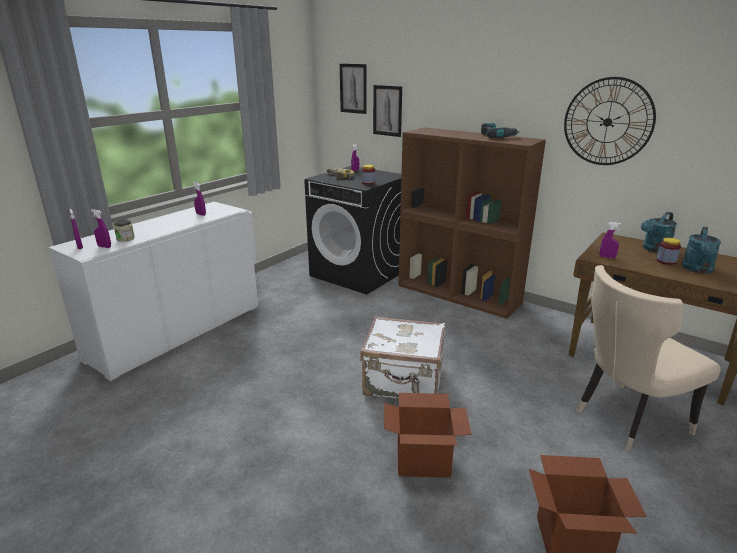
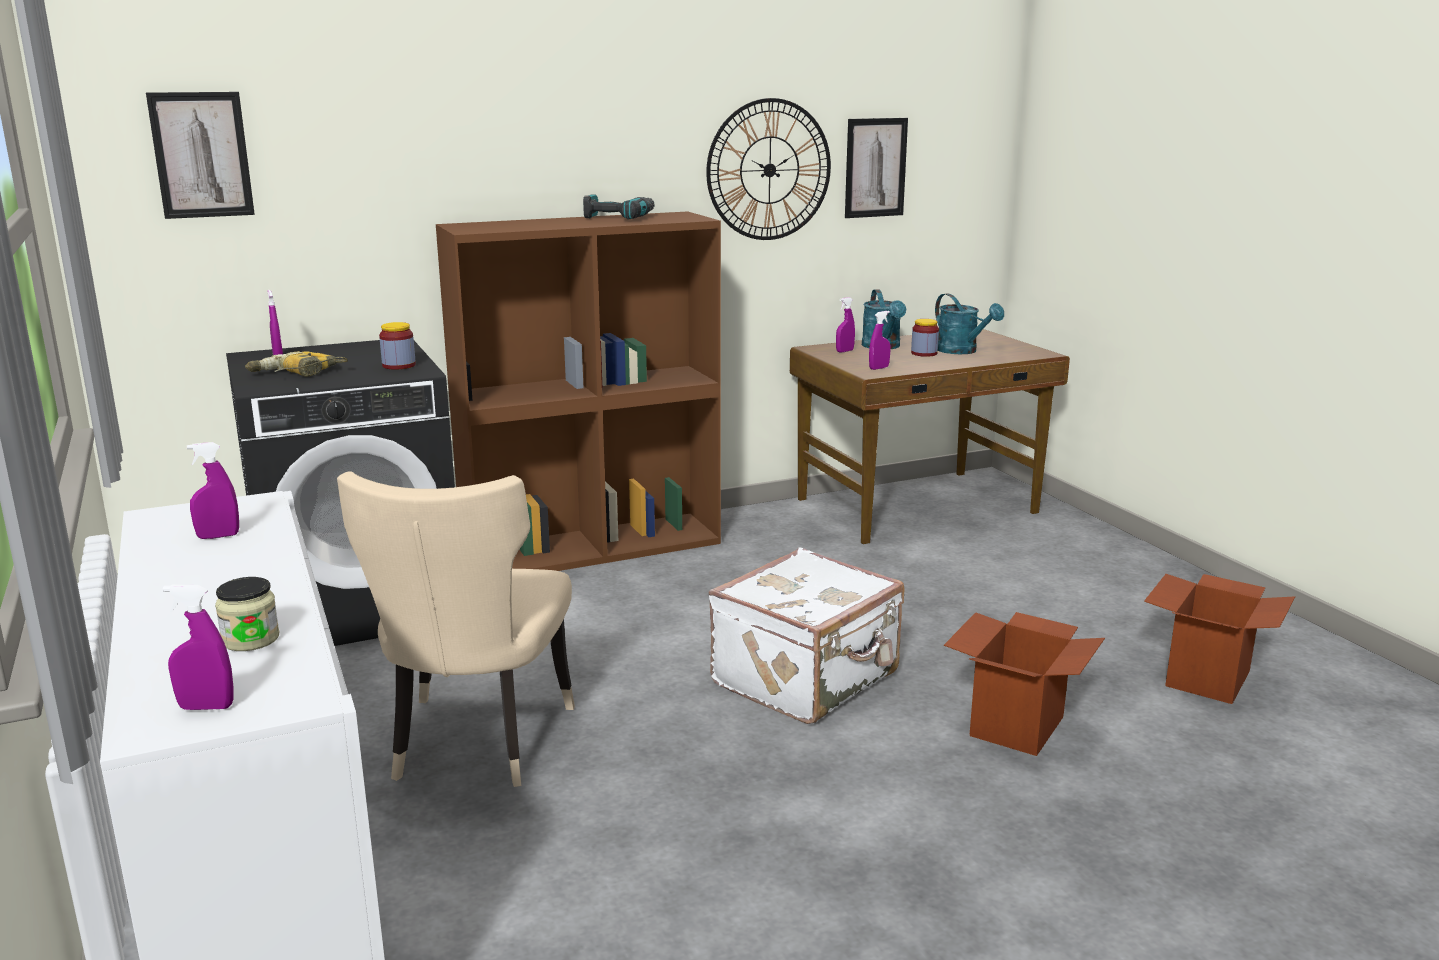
camera: 60 degrees left, 5 degrees down
(104, 247) = (274, 671): purple spray bottle -> purple spray bottle (844, 351)
(387, 110) = (320, 200): picture -> picture (875, 167)
(625, 419) = (1025, 568): beige chair -> beige chair (475, 745)

